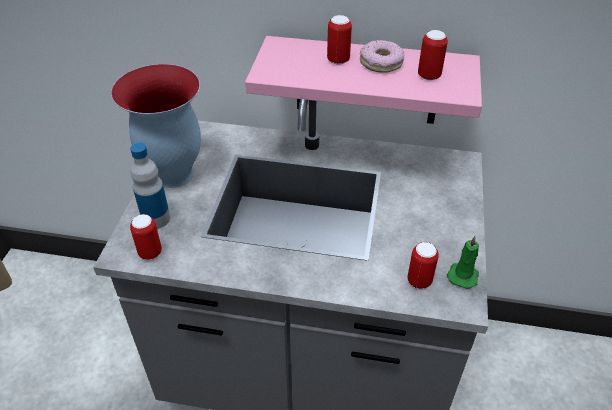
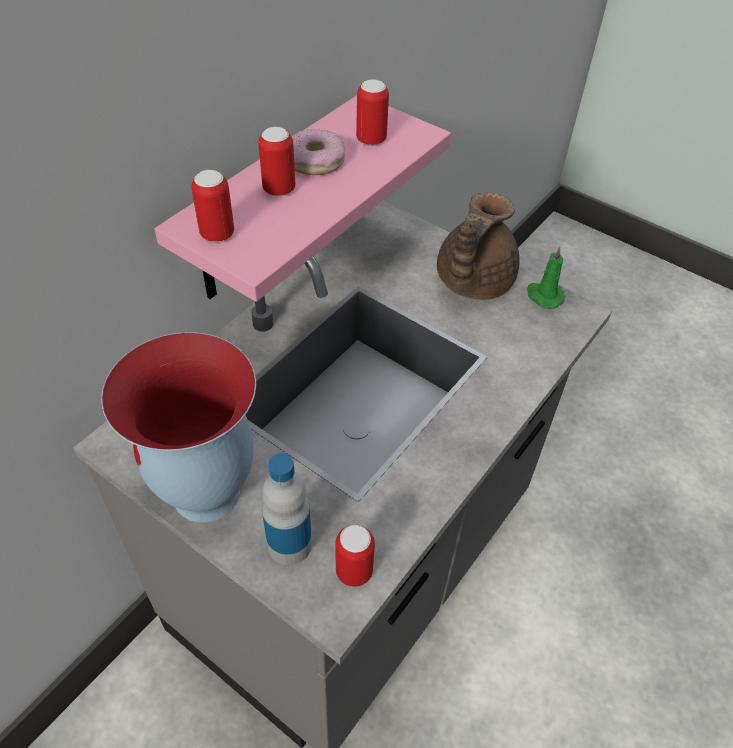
camera: 65 degrees left, 5 degrees up
(419, 281) = (536, 330): can -> can (217, 234)
(438, 227) = (471, 282): none -> brown teapot

